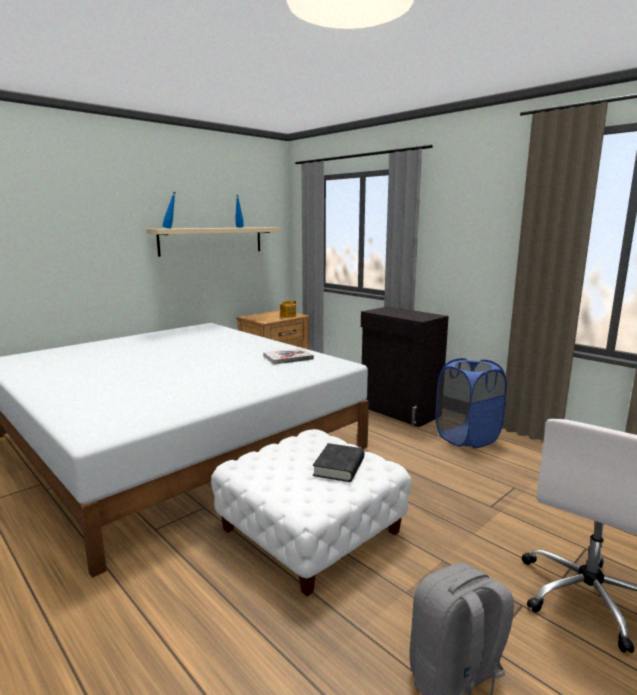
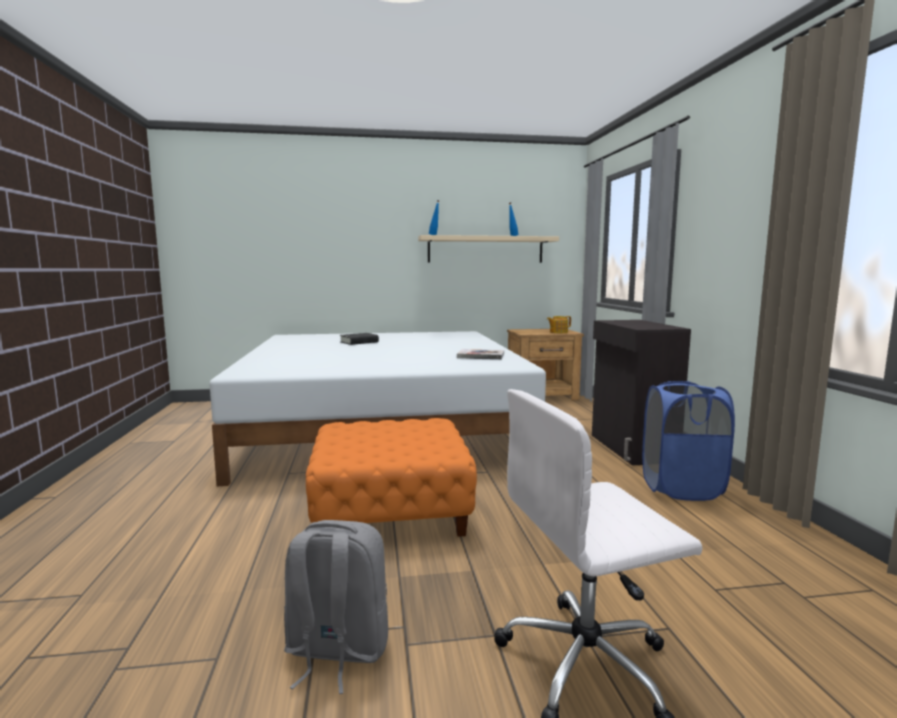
camera: 35 degrees right, 5 degrees down
(310, 530) = (391, 509): white ottoman -> orange ottoman
(339, 467) = (411, 444): black book -> black book (359, 342)

